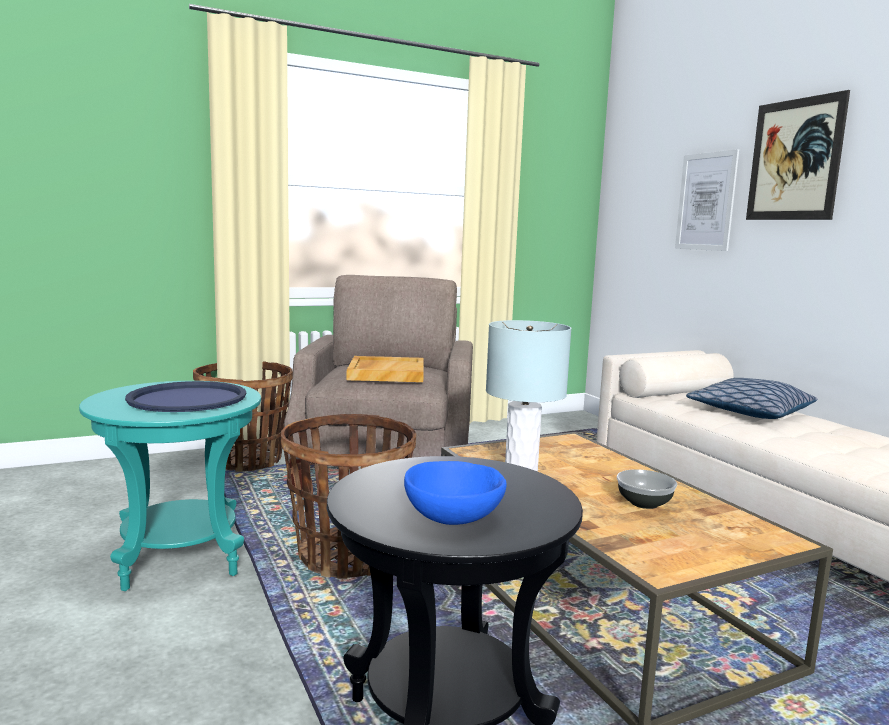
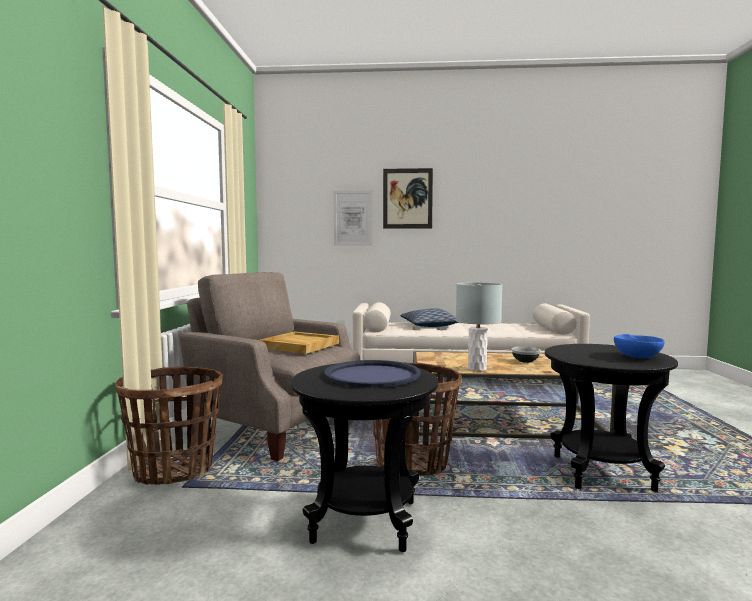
camera: 60 degrees left, 5 degrees down
(180, 559) = (364, 522): turquoise side table -> black side table

